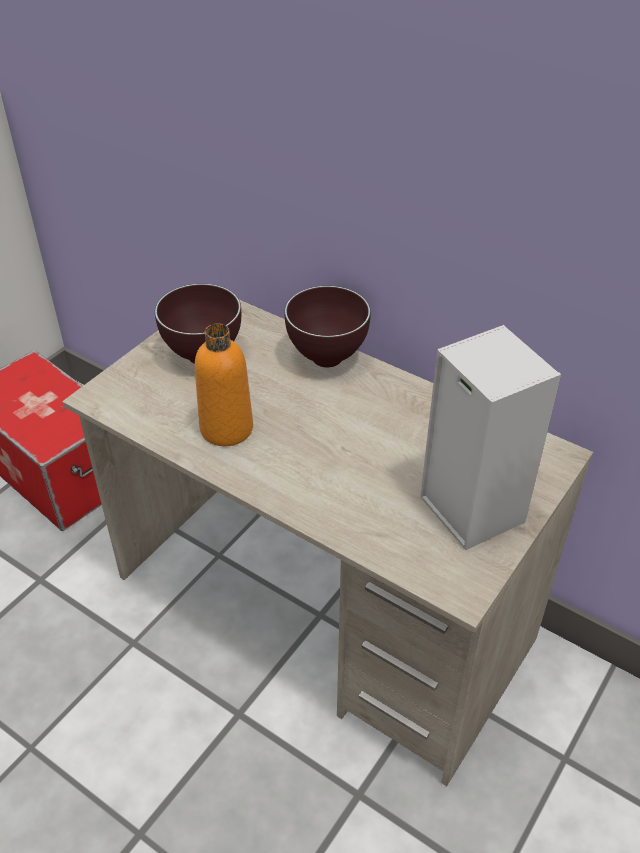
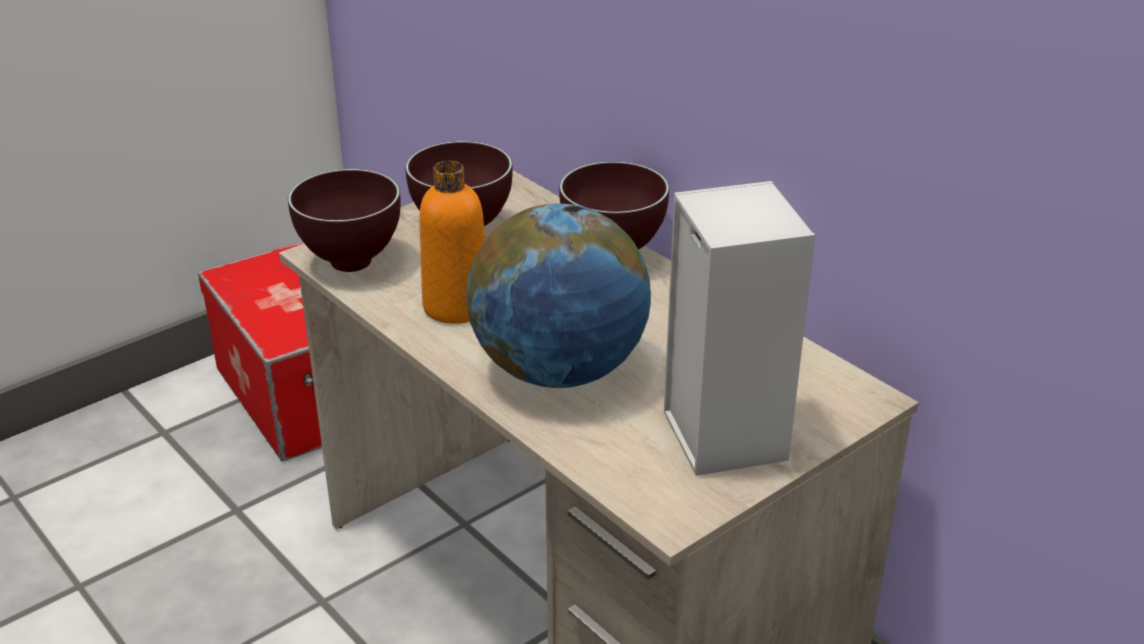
camera: 15 degrees right, 10 degrees down
(125, 403) = (349, 264): none -> brown bowl
(328, 474) = (559, 370): none -> globe

